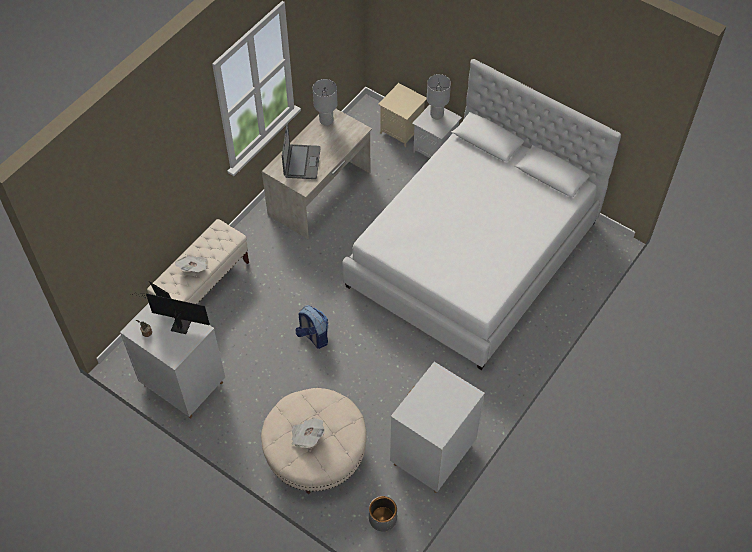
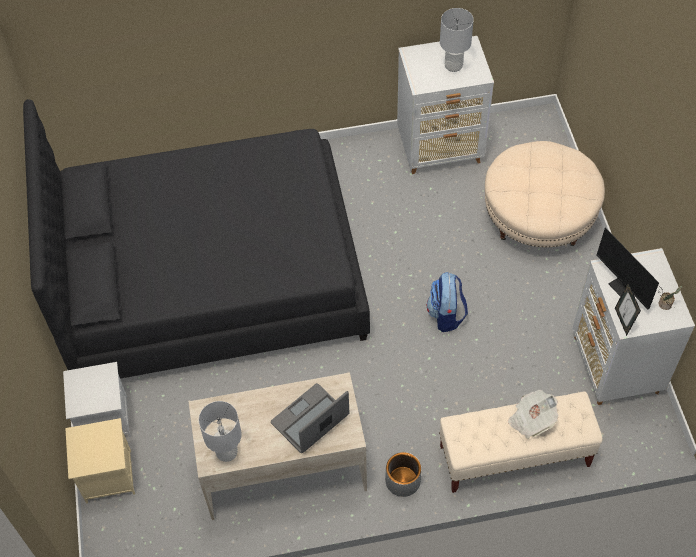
camera: 135 degrees left, 0 degrees up
(307, 436) = (555, 178): newspaper -> none
(382, 518) = (527, 134): grey planter -> grey planter (402, 481)
(436, 115) = (85, 395): grey table lamp -> grey table lamp (453, 67)
(473, 253) = (211, 277): white bed -> black bed

